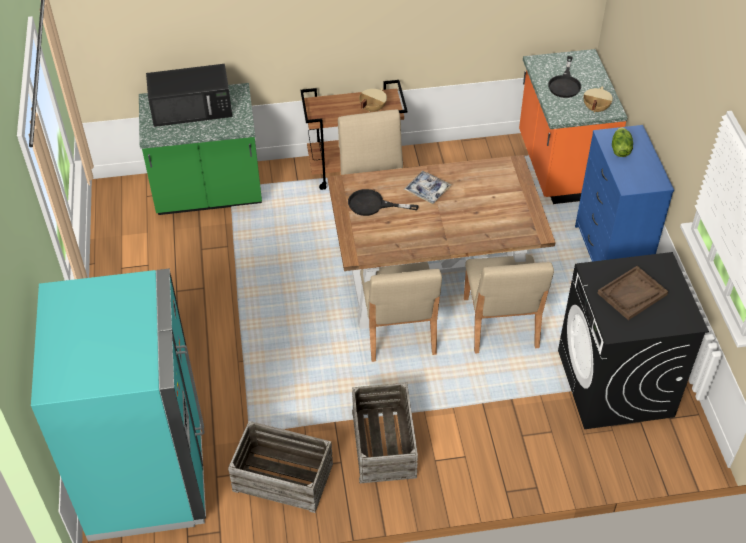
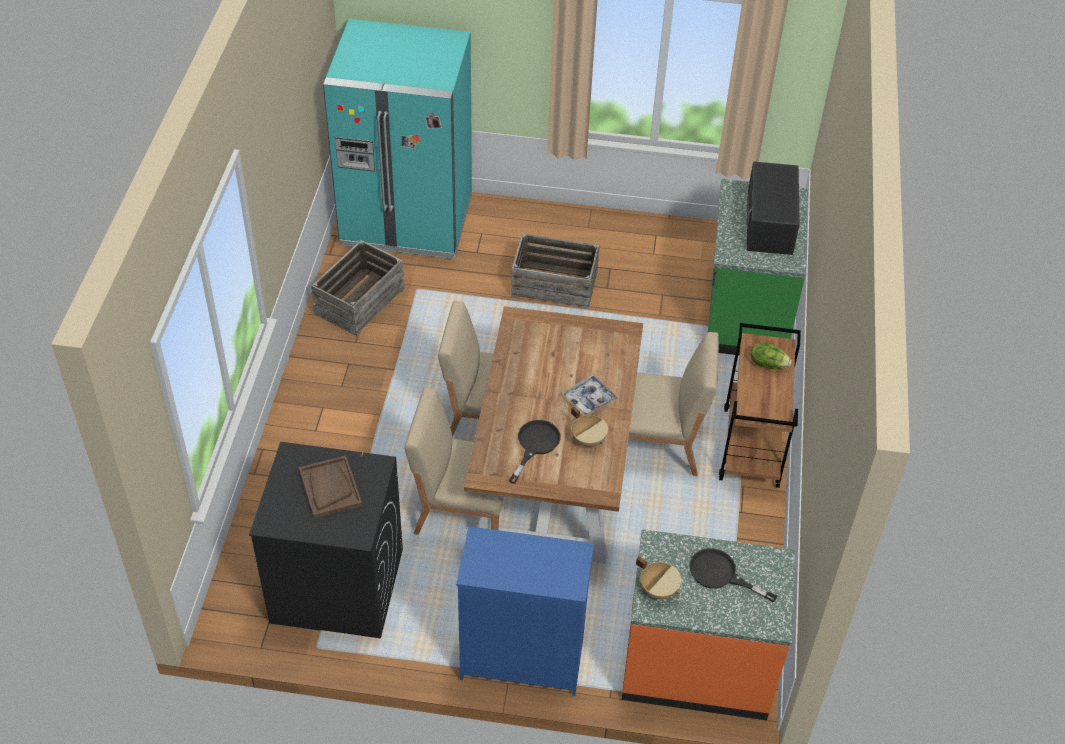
camera: 105 degrees right, 0 degrees up
(372, 108) = (758, 395): beige cooking pot -> beige cooking pot (588, 439)
(373, 205) = (583, 348): black frying pan -> black frying pan (535, 445)
(384, 444) = (359, 376): crate -> crate (554, 285)
(620, 150) = (547, 556): lettuce -> lettuce (768, 364)

